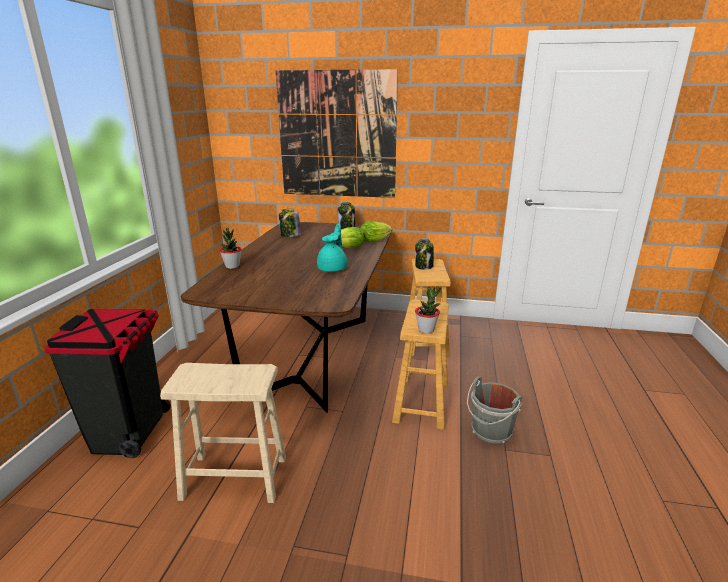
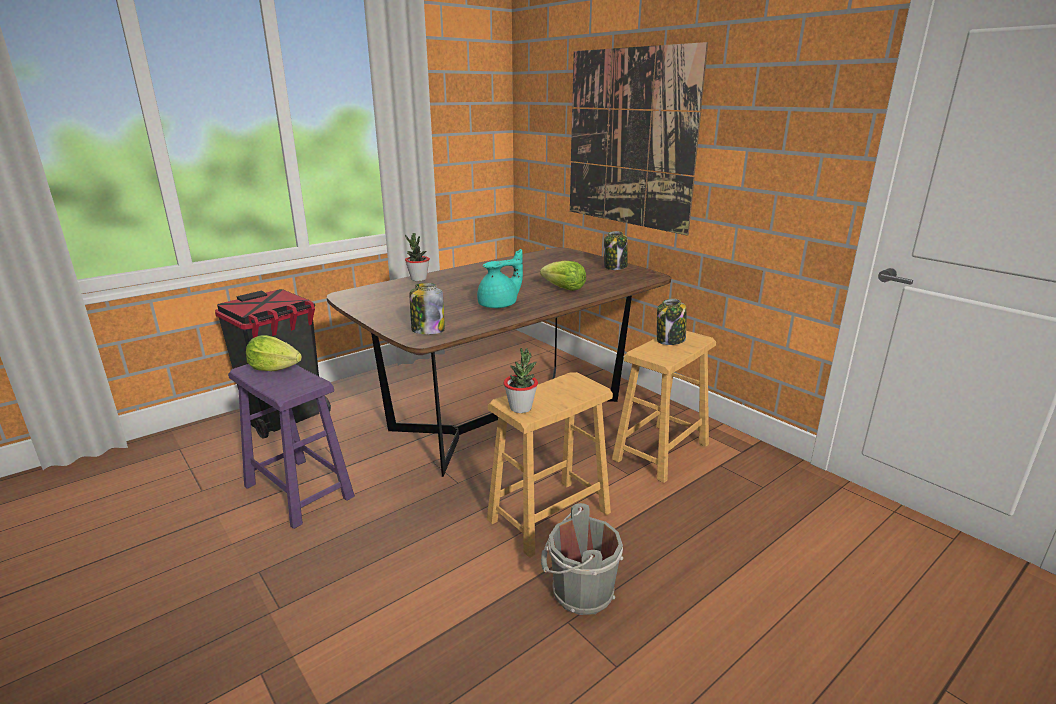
camera: 40 degrees right, 0 degrees up
(234, 478) = (298, 491): beige stool -> purple stool
(290, 235) = (534, 262): jar -> jar (427, 330)
(374, 241) = (612, 288): lettuce -> lettuce (274, 369)

